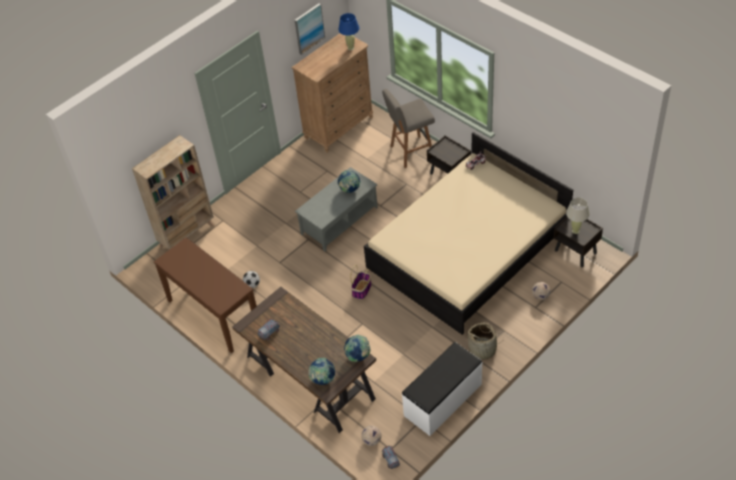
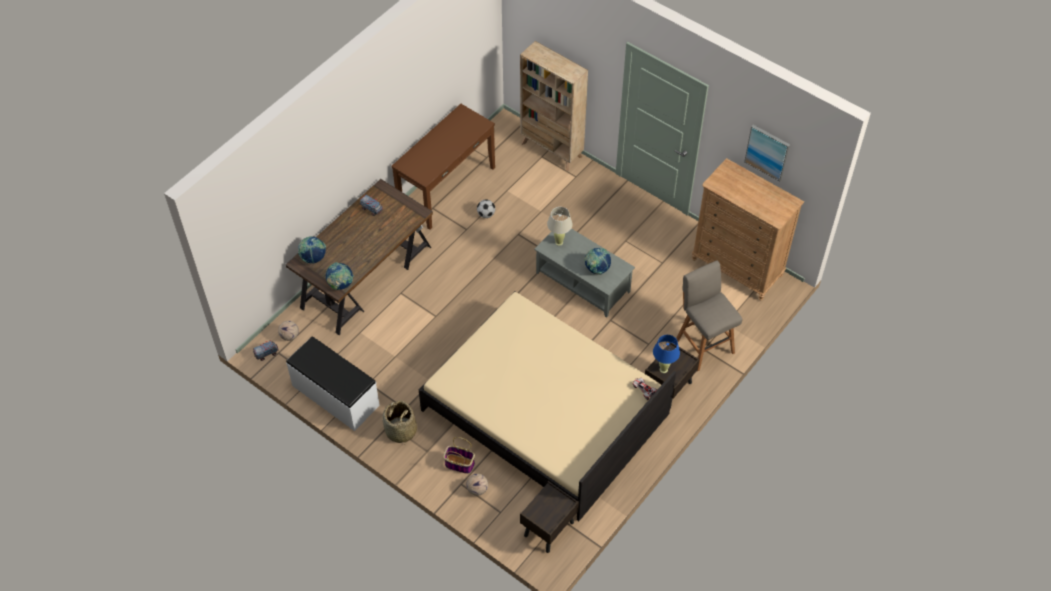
camera: 80 degrees right, 5 degrees up
(350, 48) = (770, 212): blue table lamp -> blue table lamp (663, 369)
(361, 290) = (481, 312): basket -> basket (459, 464)
(575, 231) = (544, 505): beige table lamp -> beige table lamp (559, 242)

